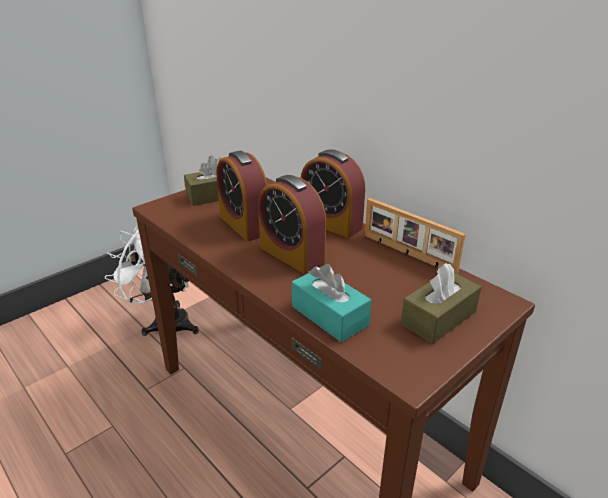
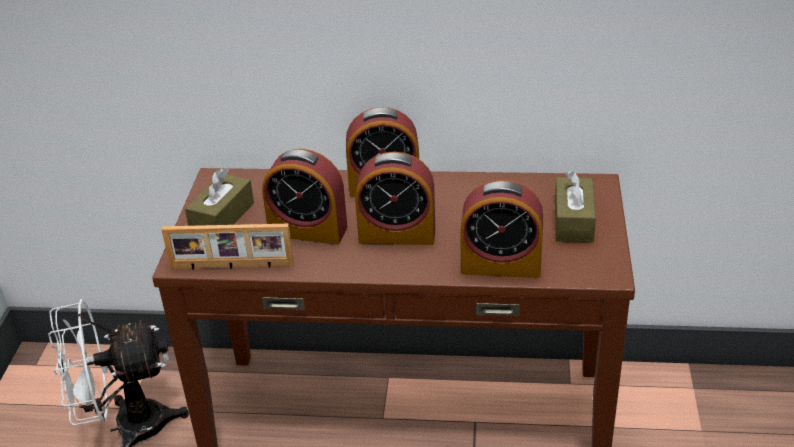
camera: 40 degrees left, 5 degrees up
(329, 315) = (501, 265): turquoise tissue box -> alarm clock
(407, 254) = (486, 181): picture frame -> picture frame (231, 267)

